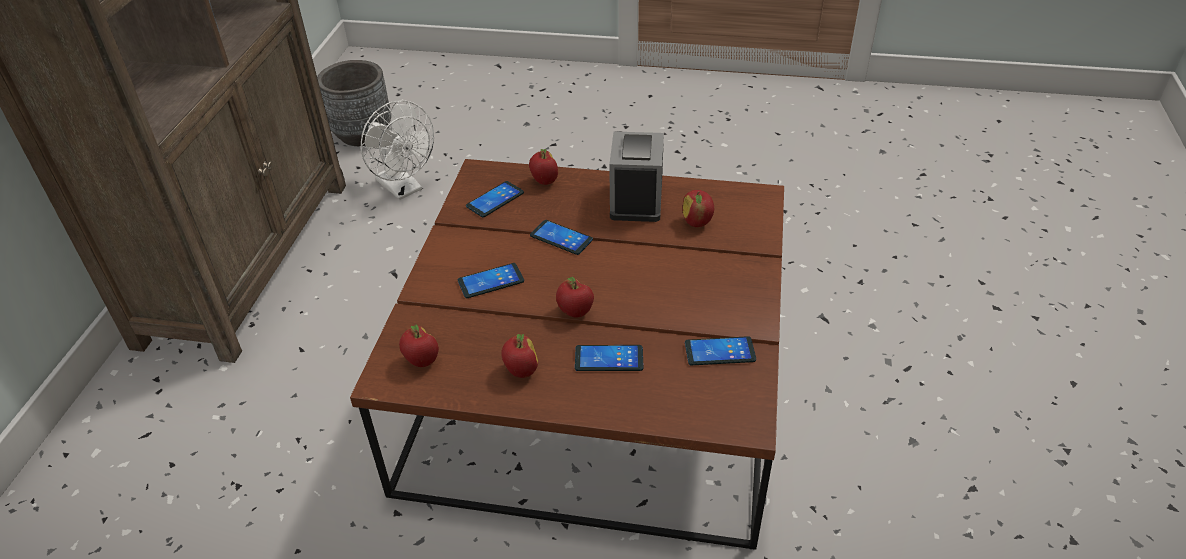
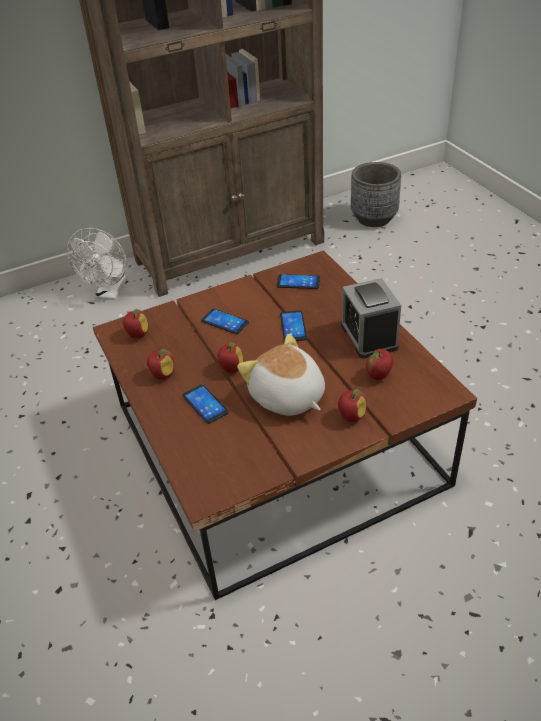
camera: 55 degrees right, 0 degrees up
(404, 188) = (349, 263): white fan -> white fan (110, 293)
(544, 181) = (339, 290): apple -> apple (351, 416)
(636, 199) = (369, 336): alarm clock -> alarm clock turned 75 degrees counterclockwise
(663, 294) = (287, 397): none -> plush toy
(720, 351) = (258, 451): phone -> none

